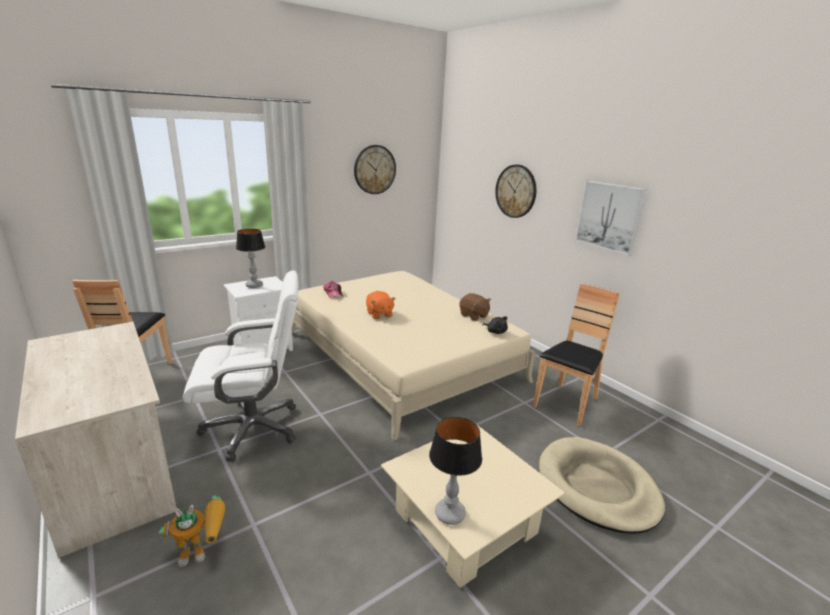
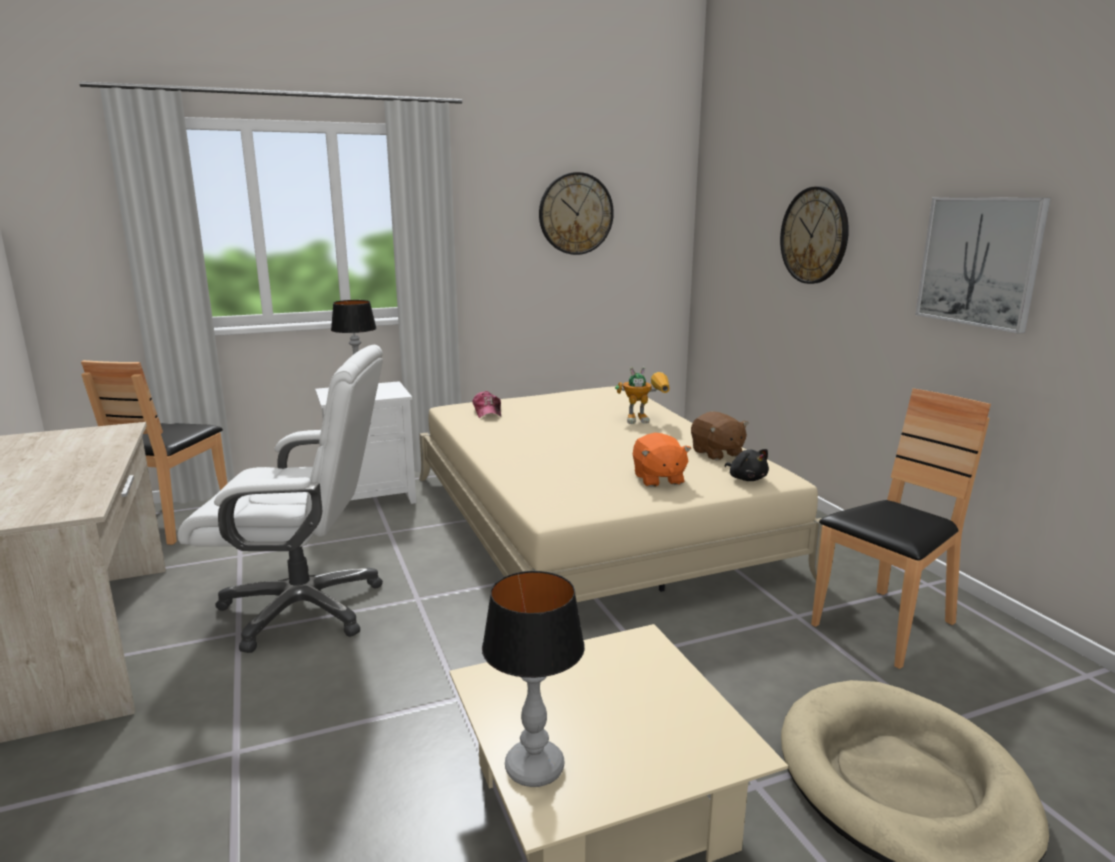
camera: 15 degrees right, 5 degrees down
(203, 550) = (143, 778): toy robot -> toy robot (645, 420)
(379, 314) = (546, 442): orange plush toy -> orange plush toy (658, 479)

